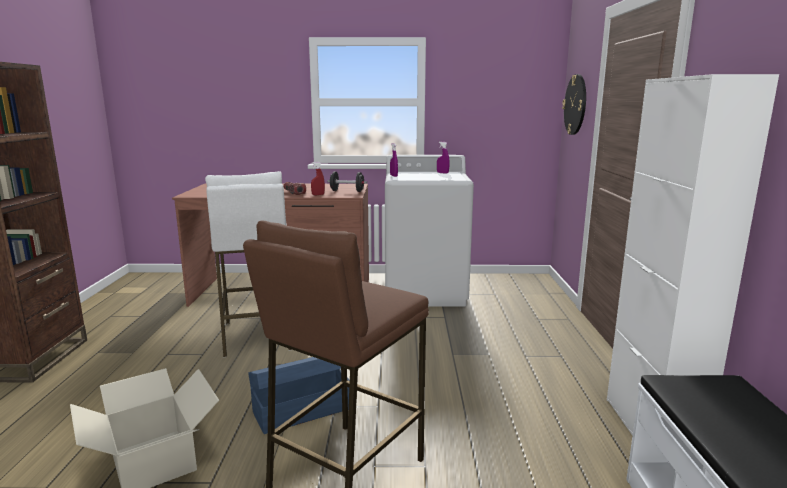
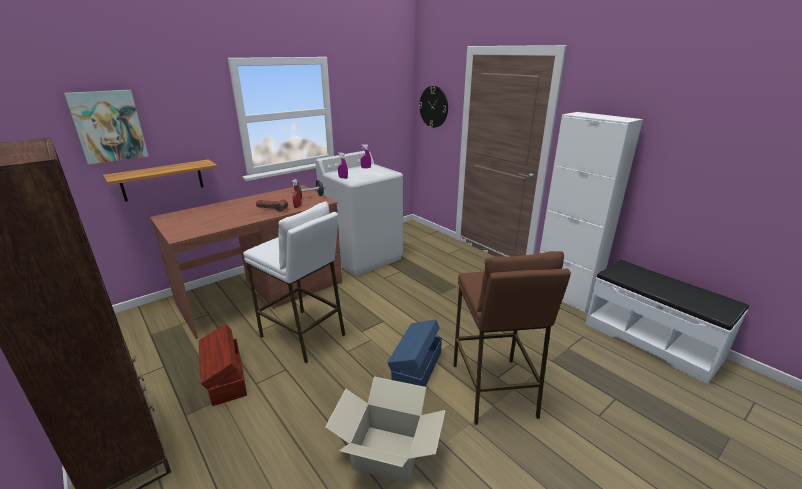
camera: 40 degrees left, 10 degrees up
(157, 341) = (225, 378): none -> brown storage box
(194, 96) = (108, 126): none -> picture
(230, 153) = (162, 180): none -> shelf

